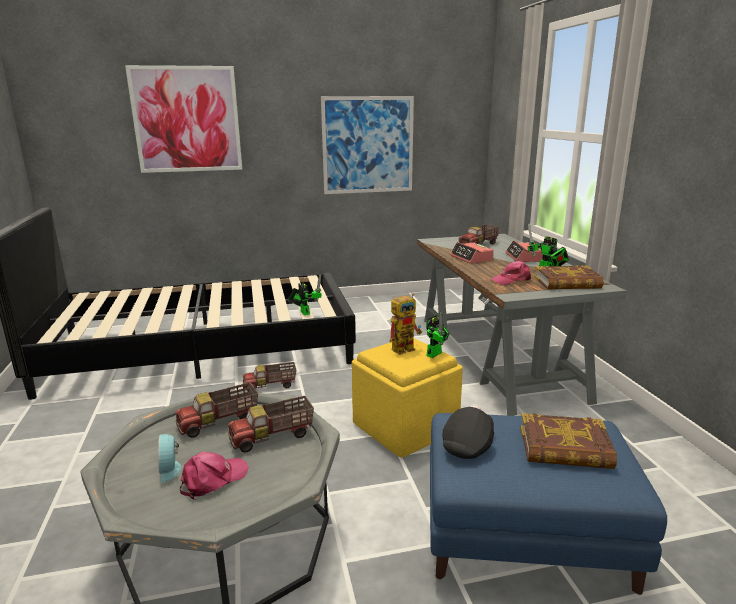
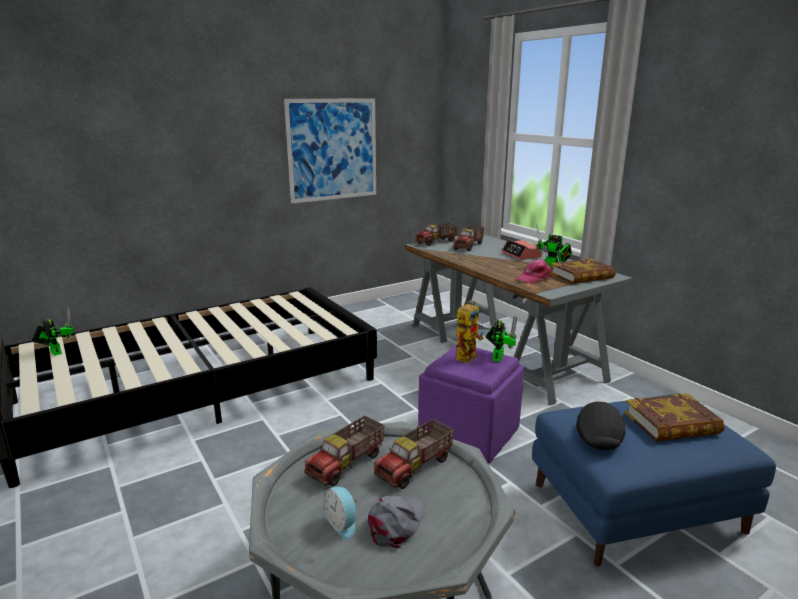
camera: 20 degrees left, 0 degrees up
(186, 120) = (135, 126): picture -> none
(213, 479) = (396, 523): pink cap -> grey cap
(270, 386) = (305, 417): toy truck -> toy truck (437, 242)
(304, 312) = (321, 332): toy robot -> toy robot (55, 351)
(405, 426) = (469, 432): yellow ottoman -> purple ottoman
(471, 258) = (477, 260): alarm clock -> none

